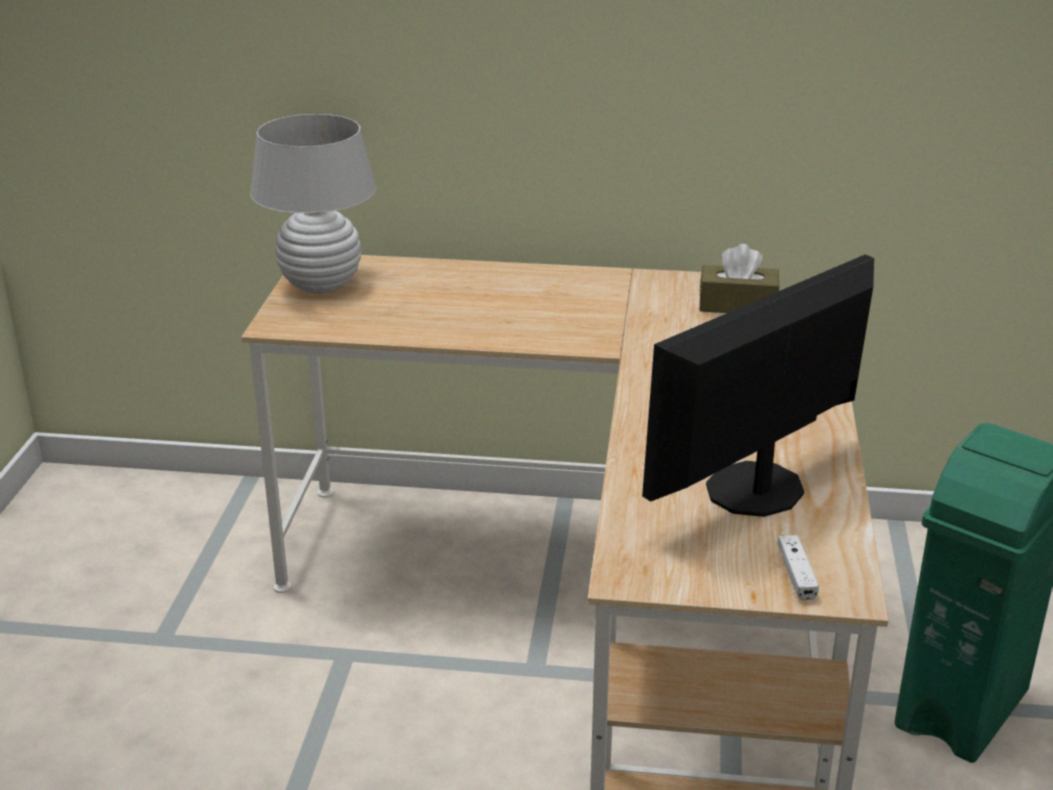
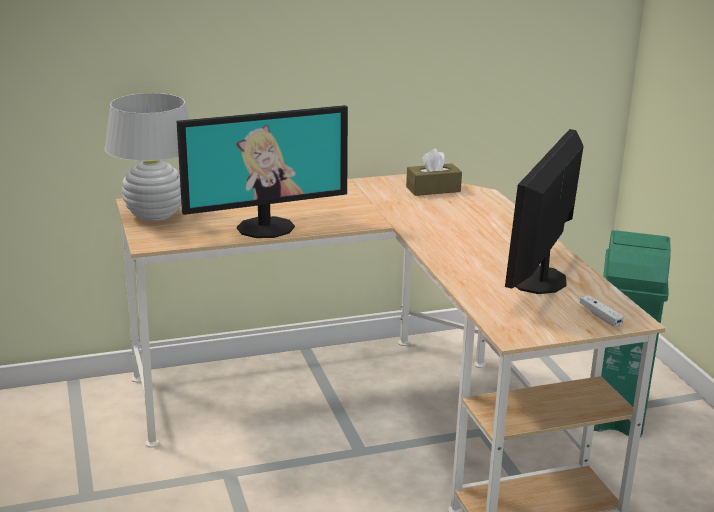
camera: 25 degrees left, 5 degrees down
(443, 327) = (265, 227): none -> monitor

